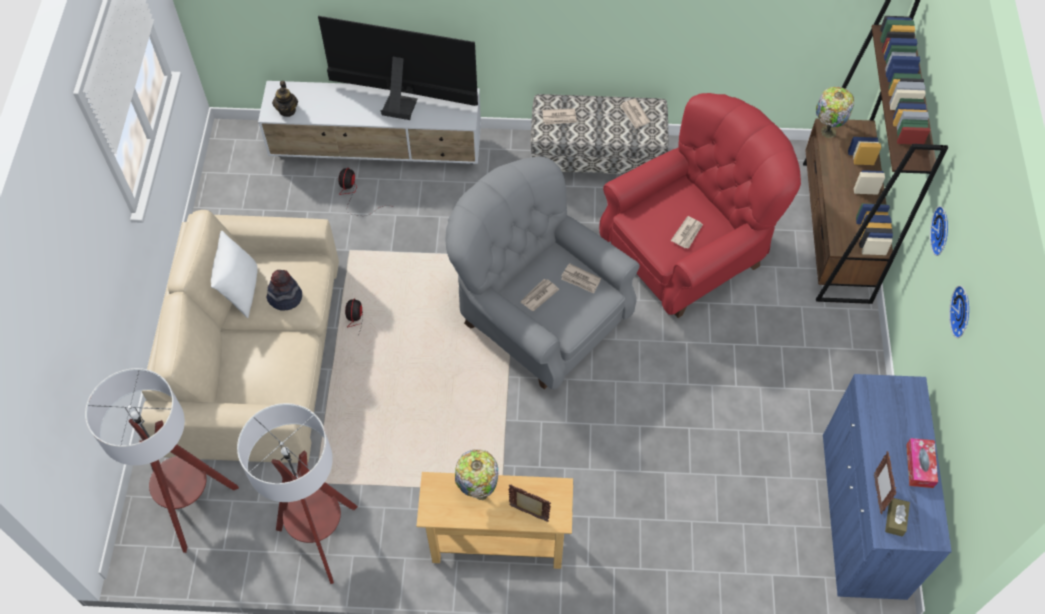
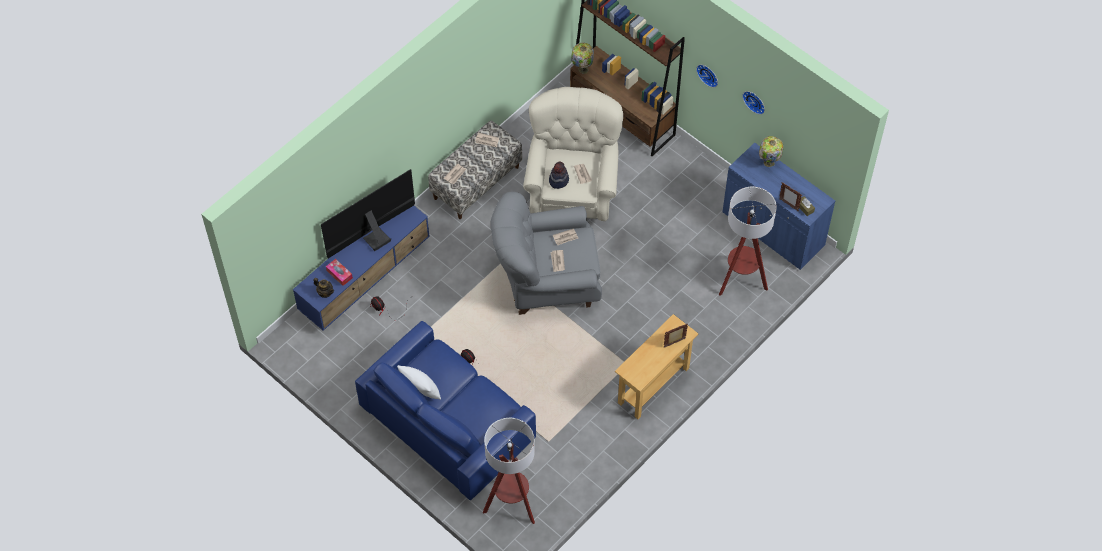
camera: 50 degrees left, 0 degrees up
(257, 356) = (448, 421): beige sofa -> blue sofa
(285, 297) = (446, 373): hat -> hat (558, 180)
(321, 538) = (582, 458): floor lamp -> floor lamp (740, 280)
(378, 150) = (366, 277): white tv stand -> blue tv stand
(478, 490) = (645, 354): table lamp -> table lamp (768, 163)
(688, 252) = (572, 186): red armchair -> beige armchair
(919, 466) = (790, 179): tissue box -> tissue box (339, 274)

